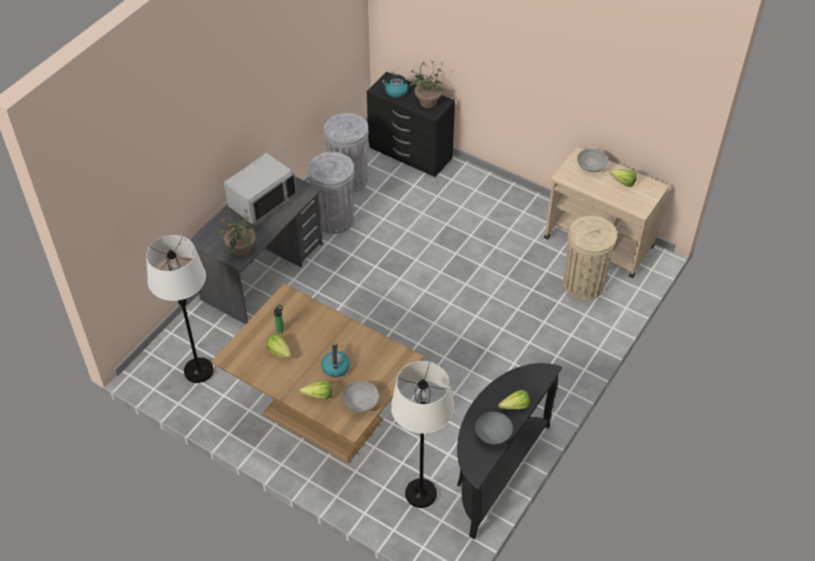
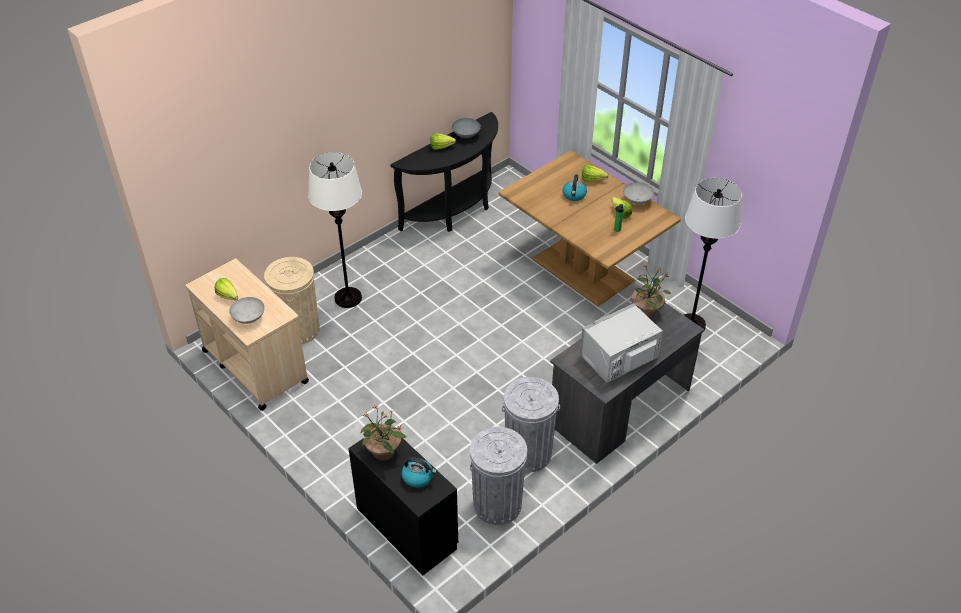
camera: 165 degrees left, 5 degrees down
(361, 403) = (559, 170): grey bowl -> grey bowl (637, 201)
(421, 494) = (517, 208): white floor lamp -> white floor lamp (348, 298)

